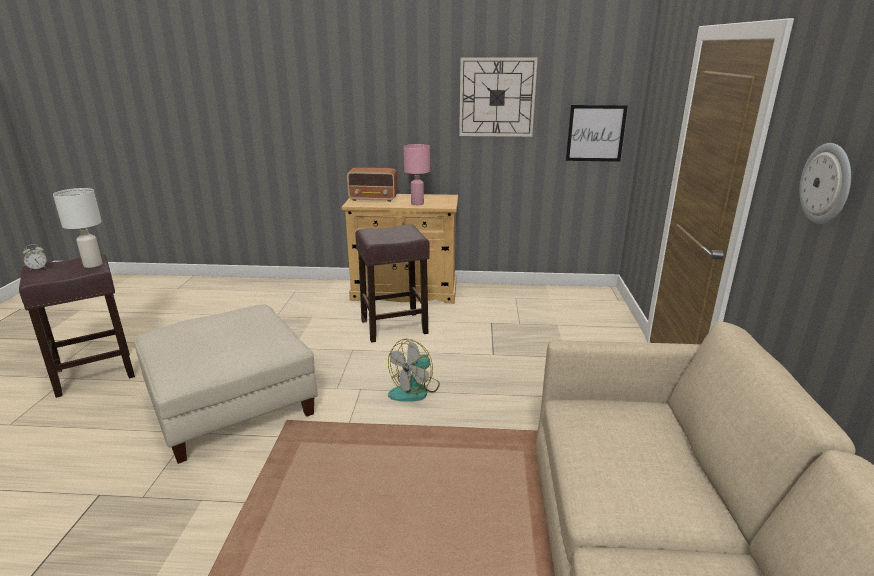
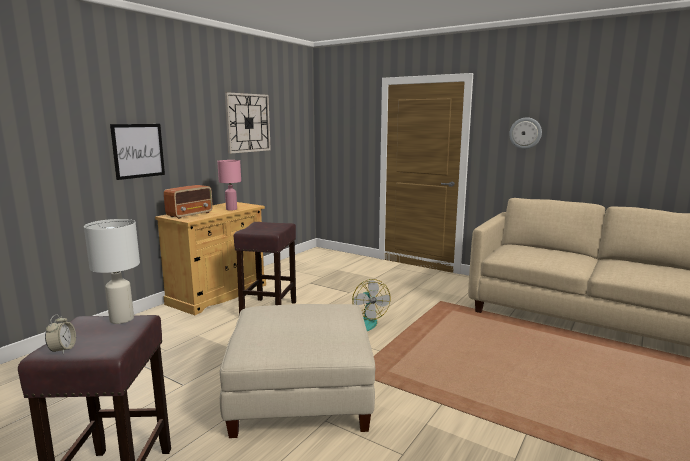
camera: 60 degrees left, 10 degrees down
(595, 133) = (297, 145): picture -> picture (138, 150)

